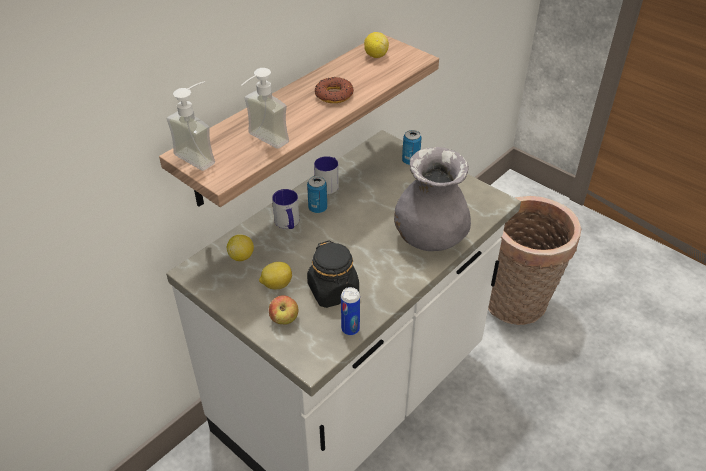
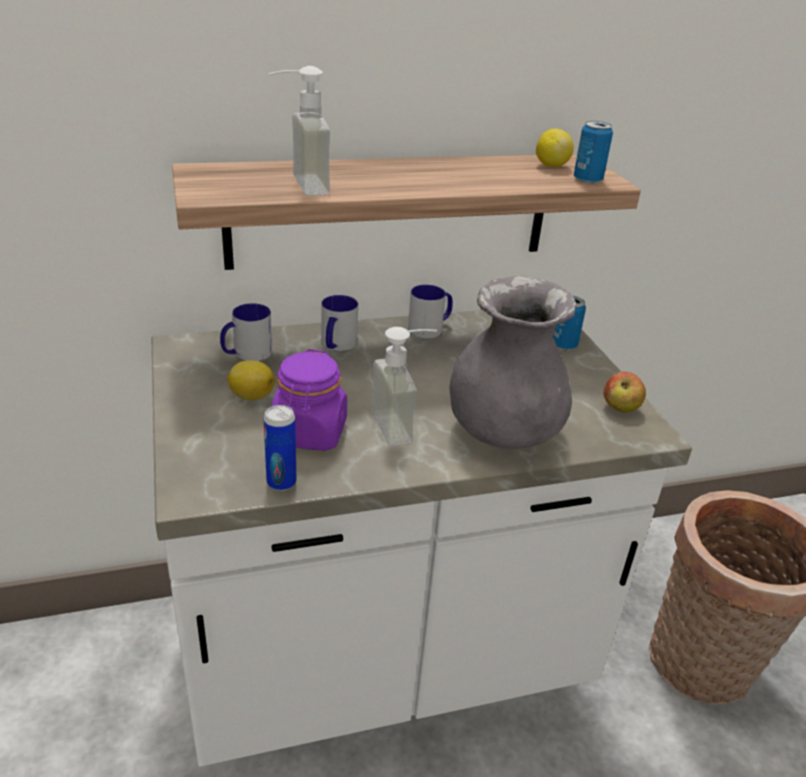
camera: 30 degrees right, 10 degrees down
(201, 155) = (215, 175): soap dispenser -> soap dispenser (403, 425)
(241, 256) = (246, 354): lemon -> mug
(284, 319) = (216, 433): apple -> apple (620, 408)
(317, 208) = (389, 345): can -> can (587, 180)
(333, 291) = (309, 433): black jar -> purple jar
(334, 95) = (446, 178): donut -> none

